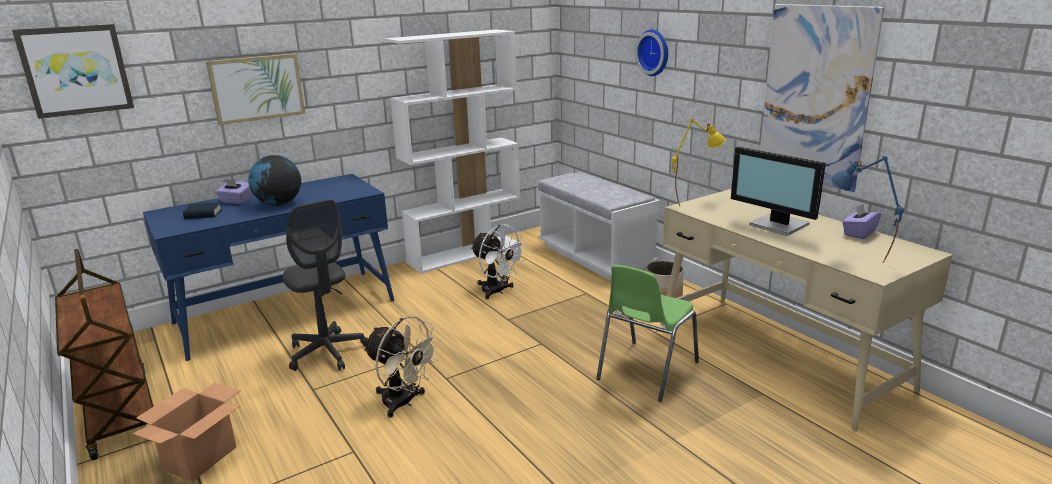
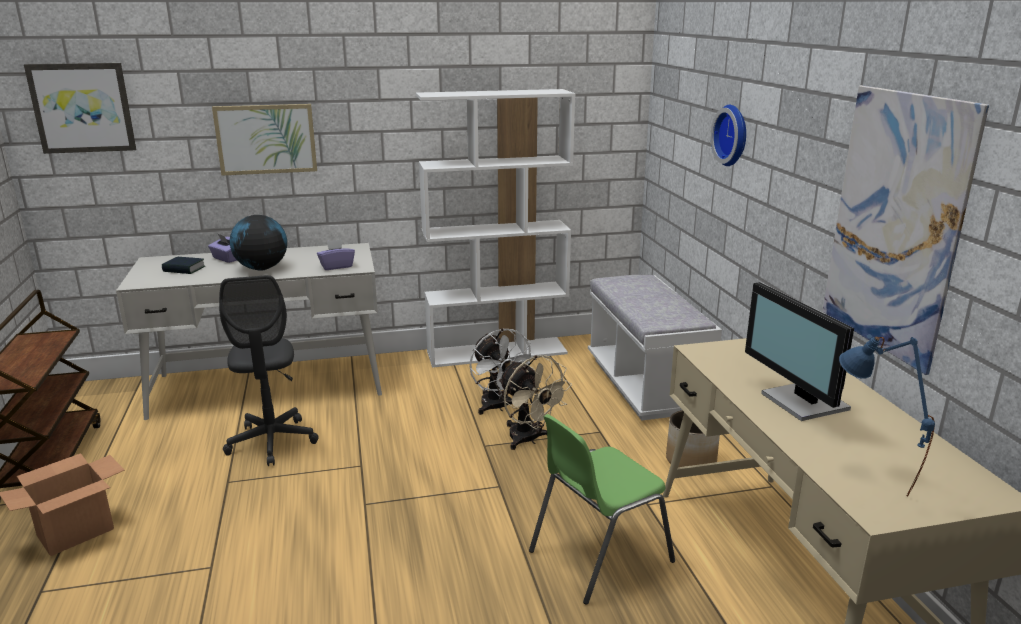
camera: 20 degrees right, 0 degrees up
(286, 311) = (269, 385): blue desk -> white desk
(404, 403) = (301, 523): beige fan -> beige fan (529, 440)
(694, 202) = (719, 345): yellow table lamp -> none
(859, 233) = (915, 439): purple tissue box -> purple tissue box (336, 266)

